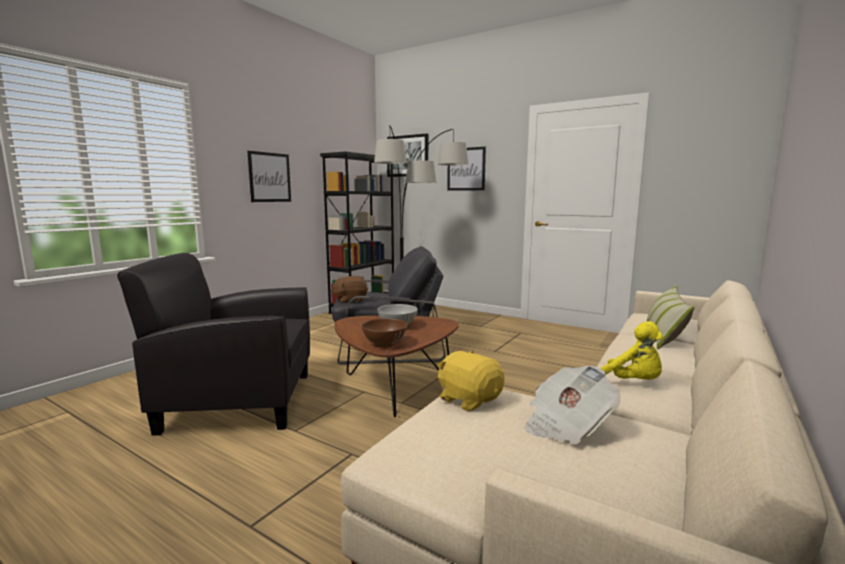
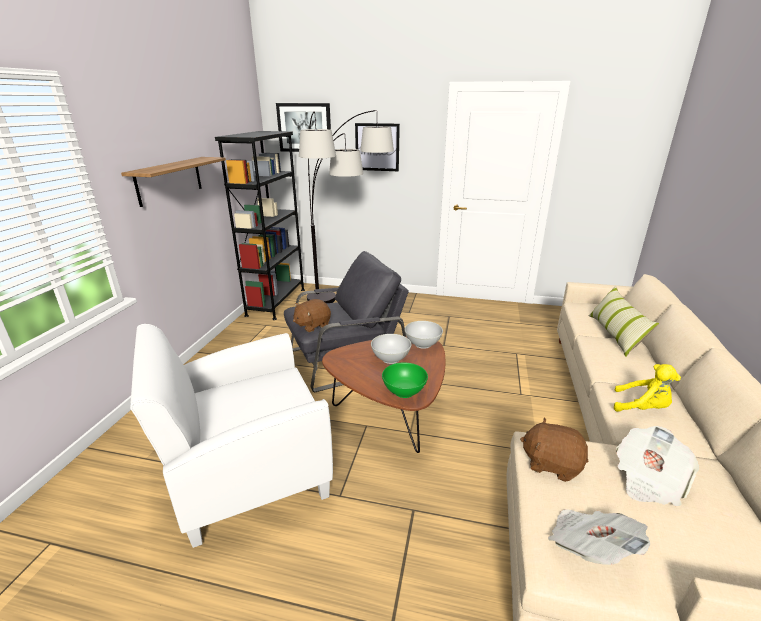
camera: 20 degrees left, 15 degrees up
(238, 401) = (249, 471): black armchair -> white armchair
(270, 177) = (169, 180): picture -> shelf
(384, 344) = (404, 391): brown bowl -> green bowl
(434, 451) = (590, 547): none -> newspaper
(439, 321) = (422, 344): none -> white bowl
(469, 399) = (551, 463): yellow plush toy -> brown plush toy

